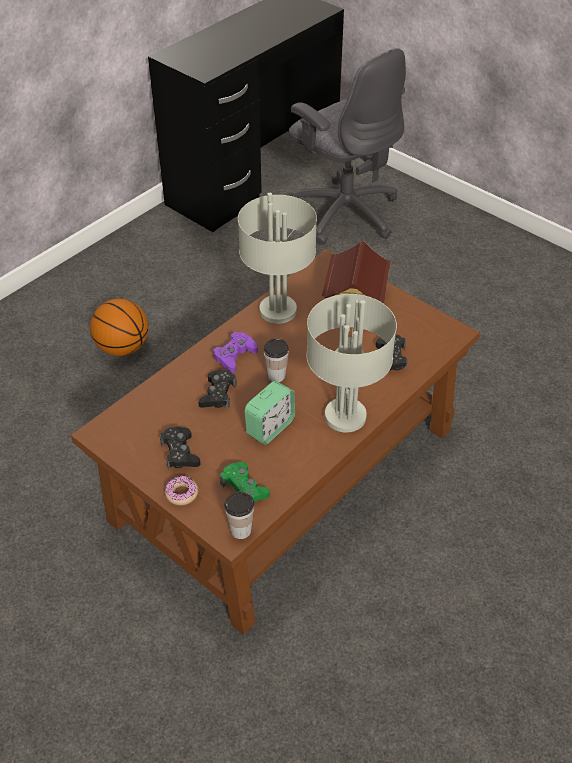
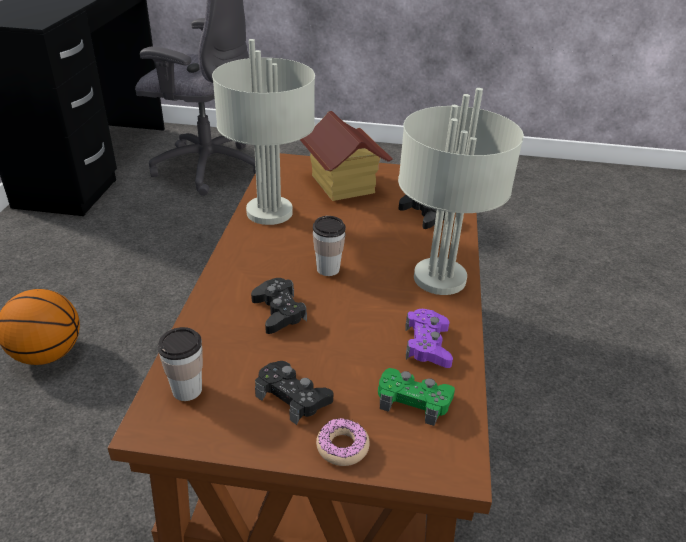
camera: 35 degrees left, 10 degrees down
(235, 356) = (261, 267): purple game controller -> purple game controller (427, 345)
(240, 530) = (462, 453): cup -> cup (187, 390)
(270, 427) = (374, 321): alarm clock -> none

